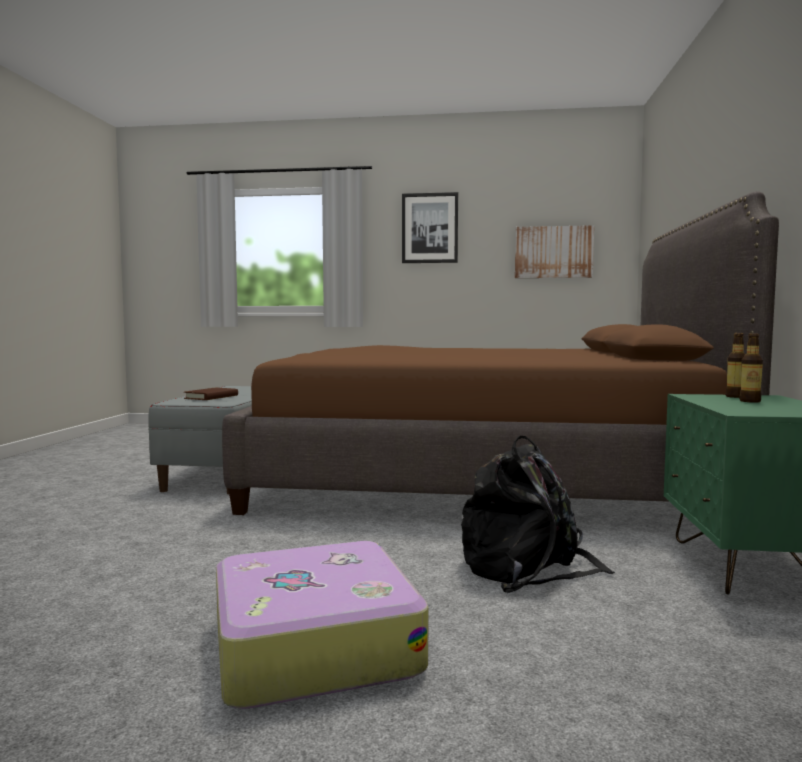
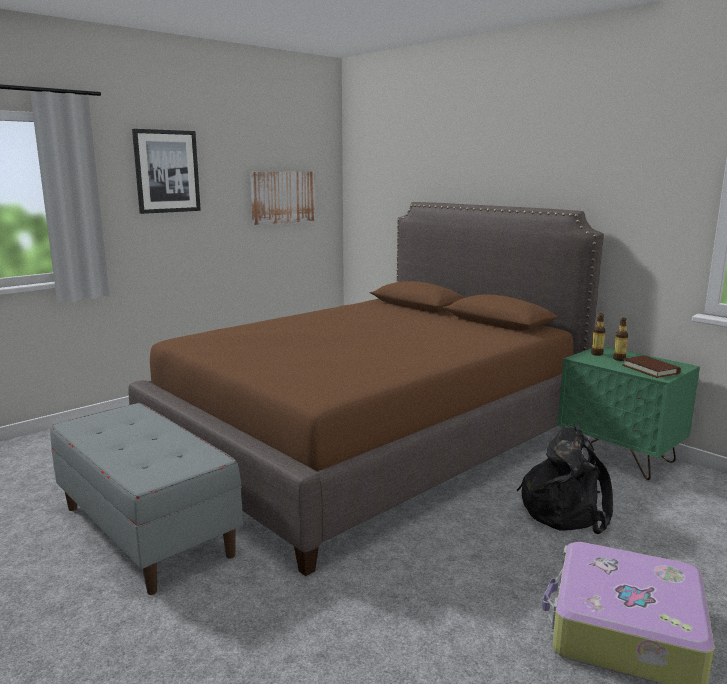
camera: 50 degrees left, 10 degrees up
(211, 397) = (147, 454): brown book -> brown book (650, 369)

